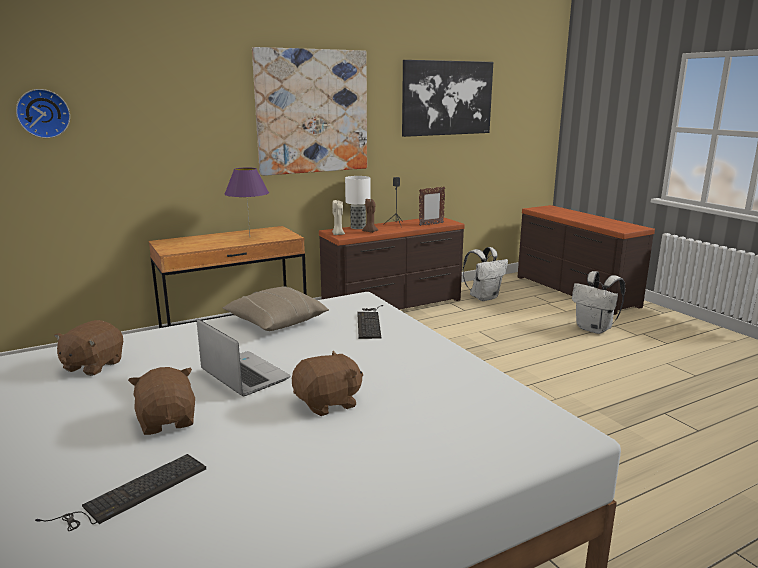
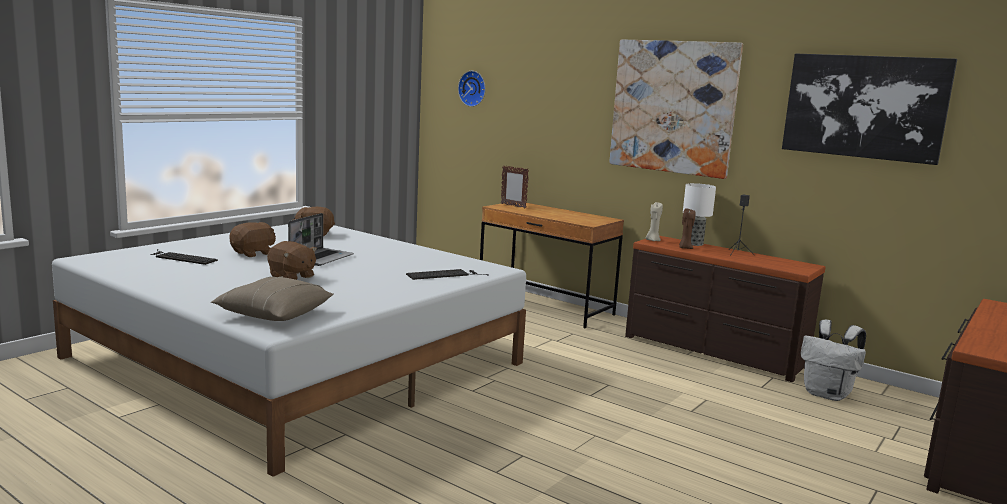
camera: 65 degrees right, 5 degrees down
(250, 238) = (565, 216): purple table lamp -> none
(276, 322) = (418, 255): beige pillow -> beige pillow (274, 314)
(431, 224) = (768, 264): picture frame -> picture frame (513, 206)
(595, 329) = (834, 474): white backpack -> none

